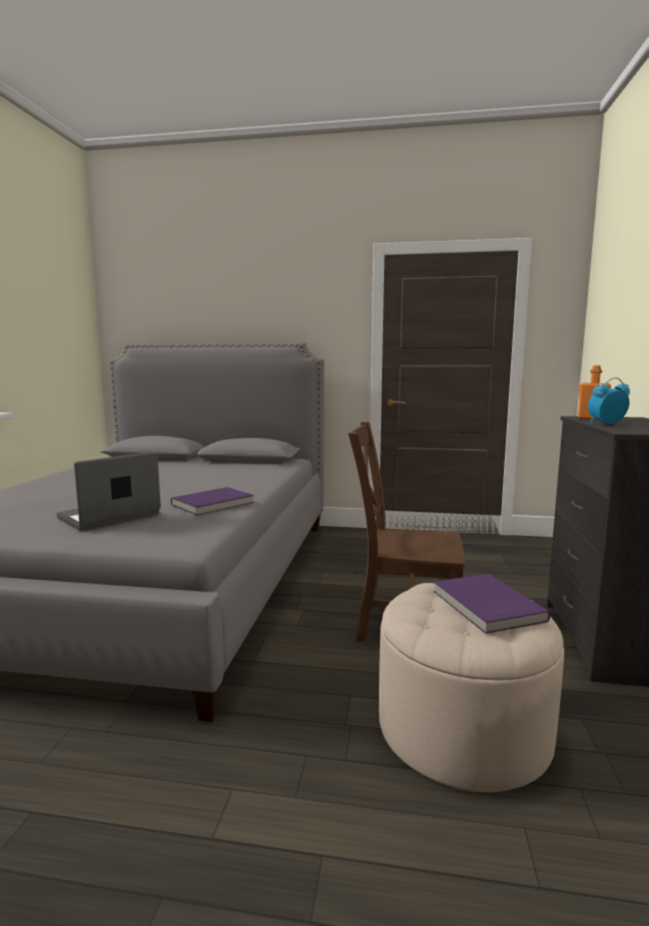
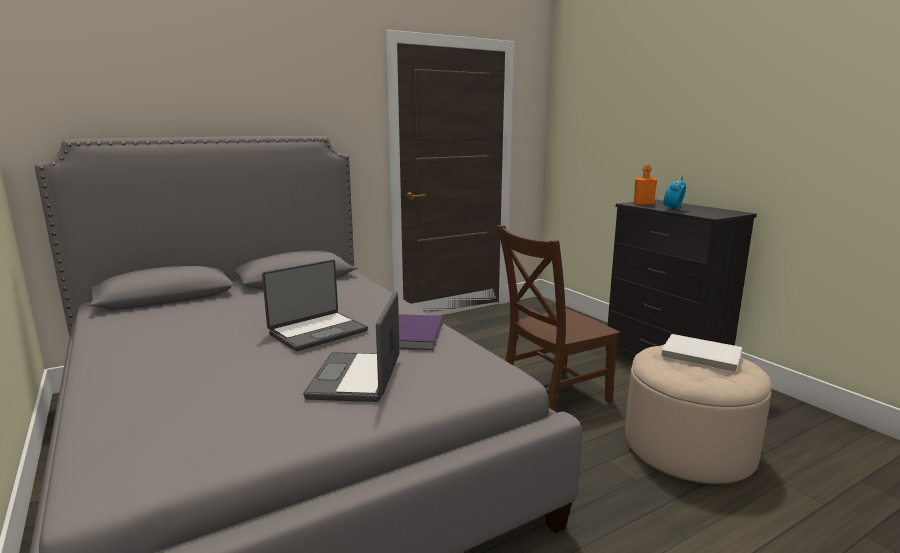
camera: 40 degrees left, 5 degrees up
(166, 488) = (317, 332): none -> laptop
(485, 606) = (700, 356): purple book -> white book

